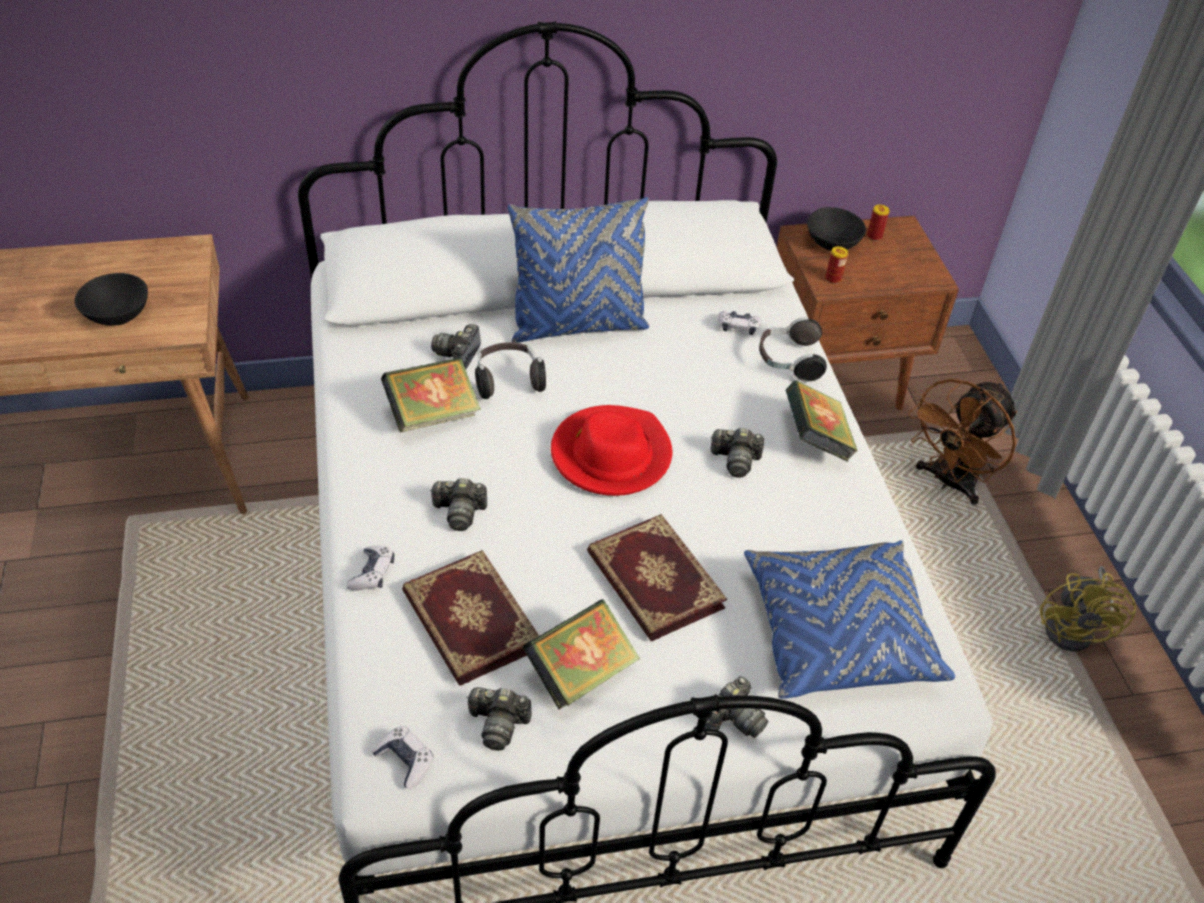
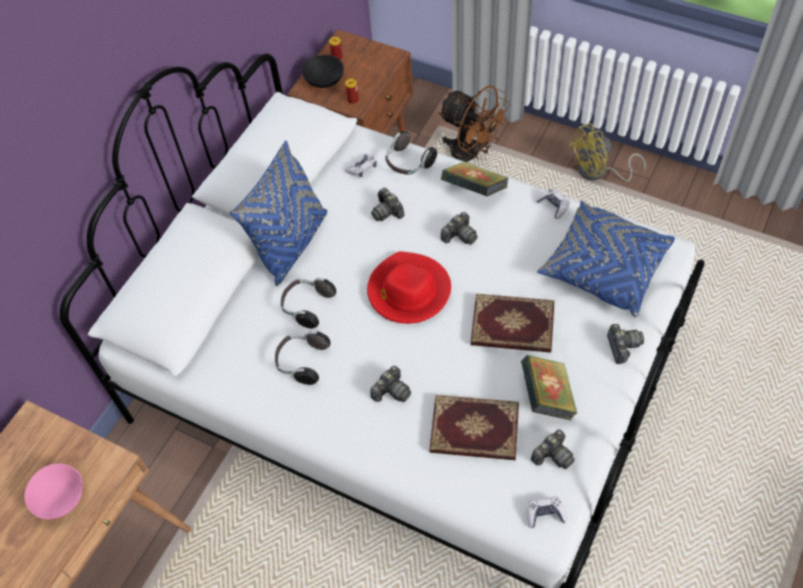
camera: 45 degrees left, 10 degrees up
(116, 314) = (60, 499): black bowl -> pink bowl
(372, 573) = (403, 462): game controller -> game controller (553, 206)
(432, 415) = (302, 362): book -> headphones
(458, 354) = (262, 320): camera -> camera (387, 211)
(948, 482) = (471, 155): brown fan -> brown fan turned 45 degrees counterclockwise
(1075, 629) = (598, 172): yellow fan -> yellow fan turned 105 degrees clockwise

